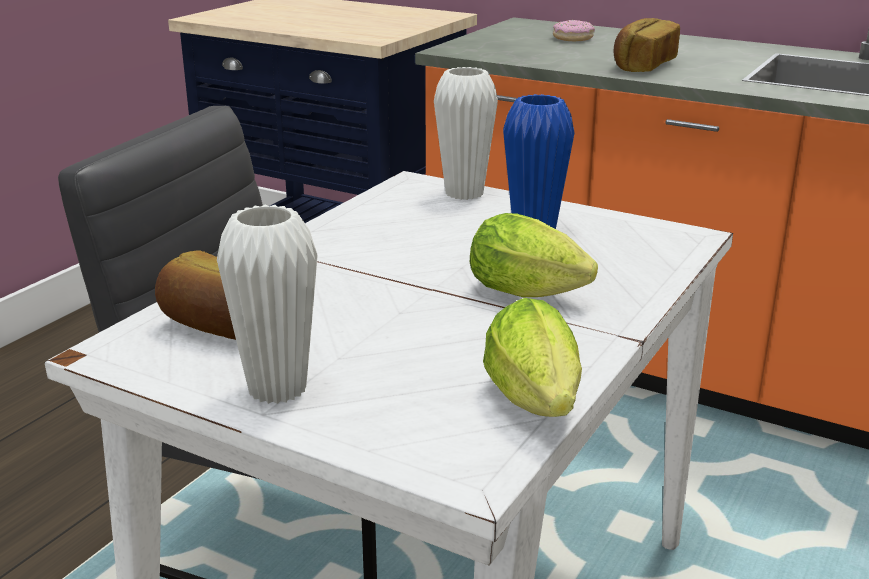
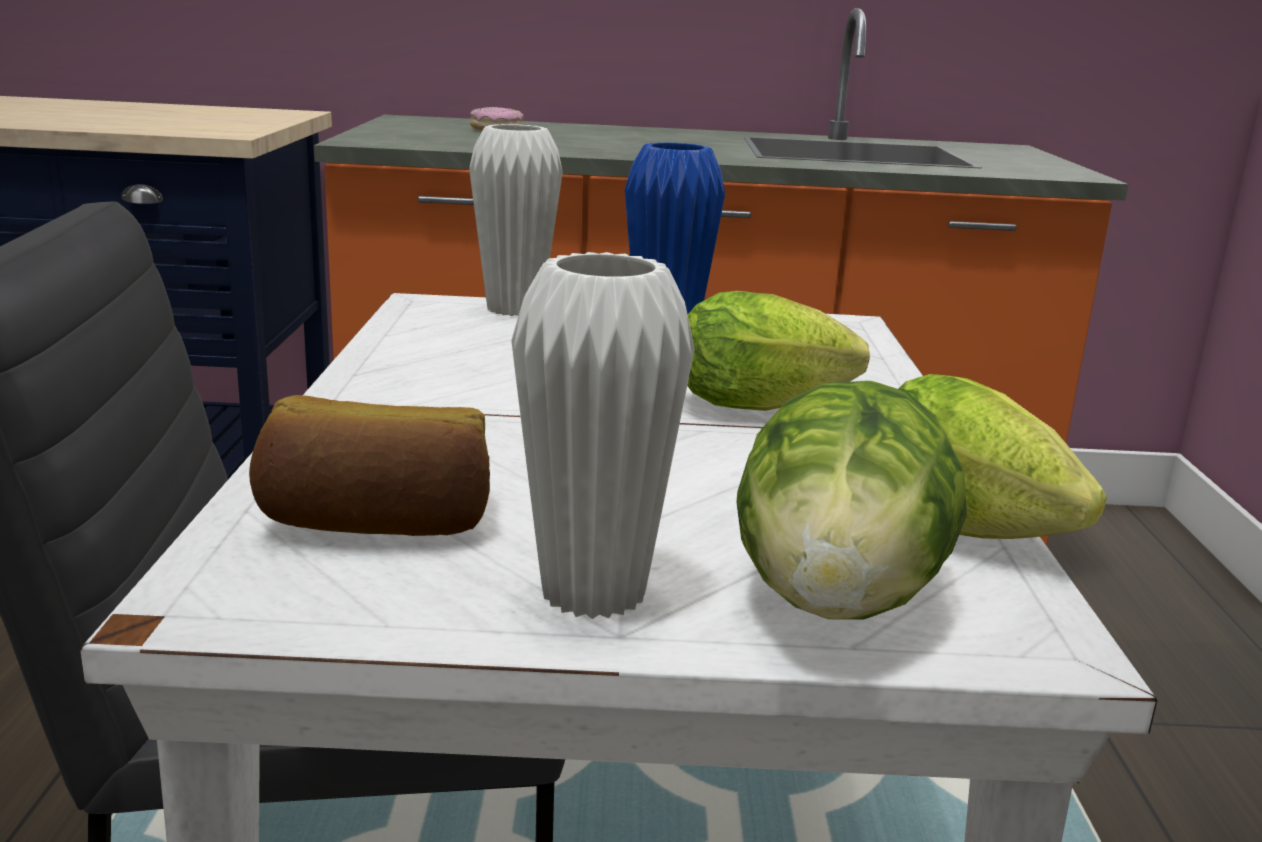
camera: 30 degrees left, 5 degrees down
(396, 424) = (838, 600): none -> lettuce
(642, 65) = (627, 149): bread -> none

